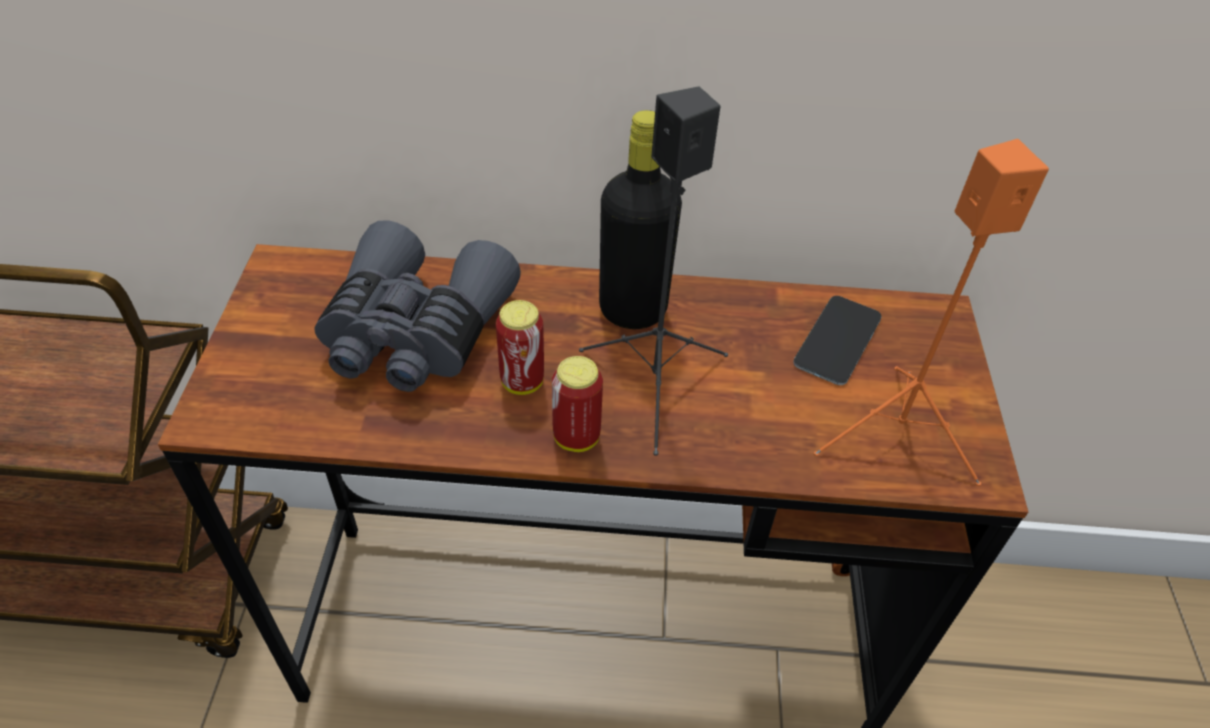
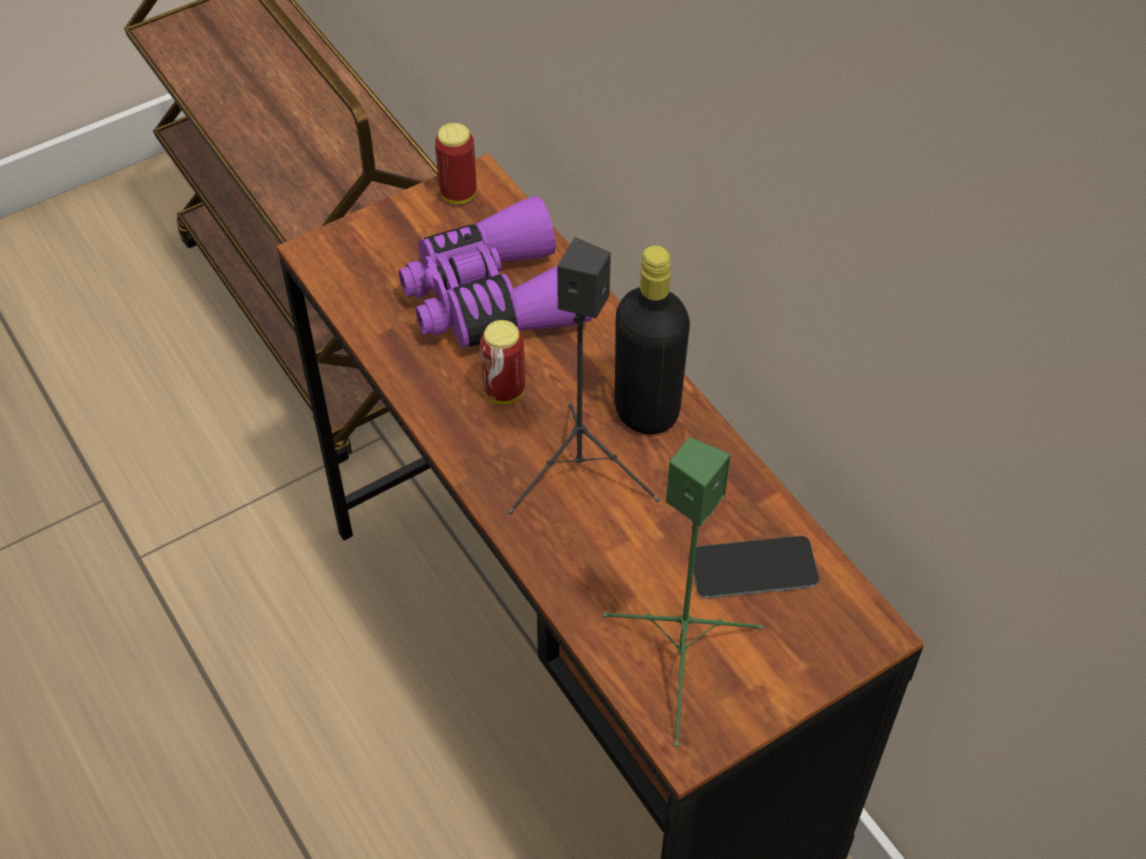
camera: 55 degrees right, 5 degrees up
(414, 332) = (491, 299): grey binoculars -> purple binoculars
(576, 437) = (481, 456): can -> can (458, 194)
(895, 431) = (682, 659): orange speaker -> green speaker

